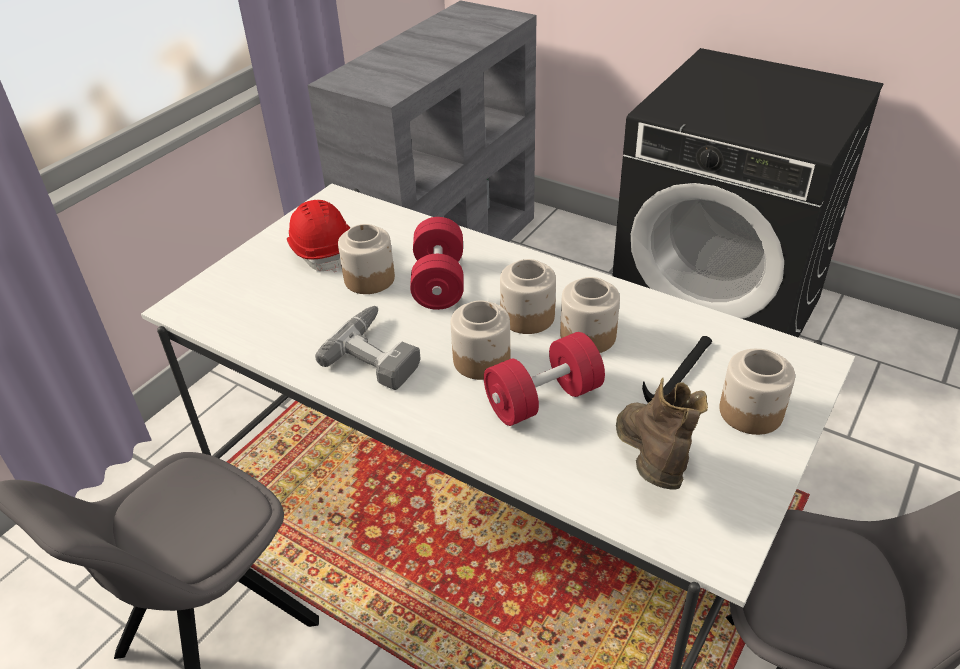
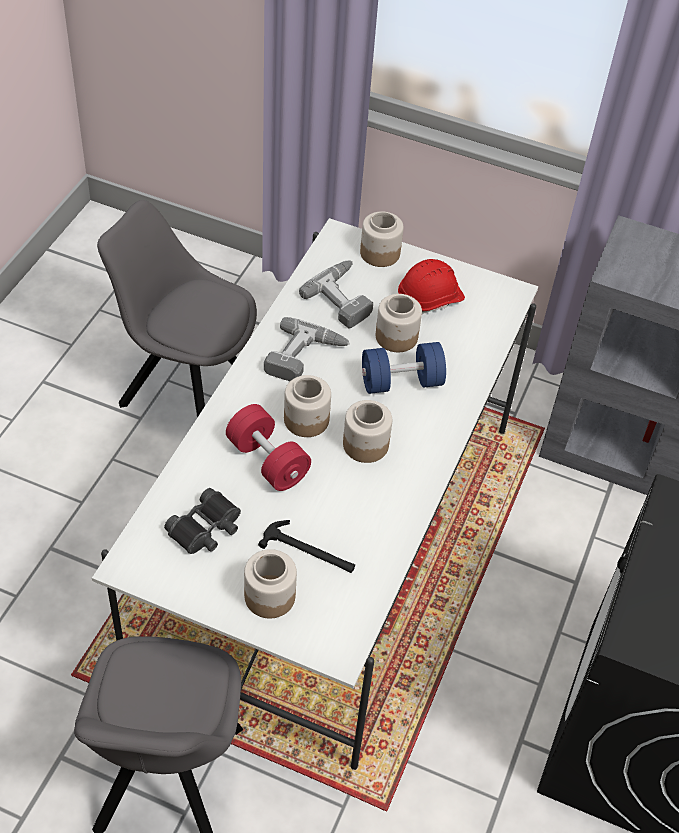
camera: 75 degrees right, 10 degrees up
(290, 312) = (345, 298): none -> power drill
(439, 282) = (401, 382): red dumbbell -> blue dumbbell
(587, 336) = (347, 487): jar -> jar (379, 253)
(651, 466) = (206, 529): brown boot -> black binoculars

